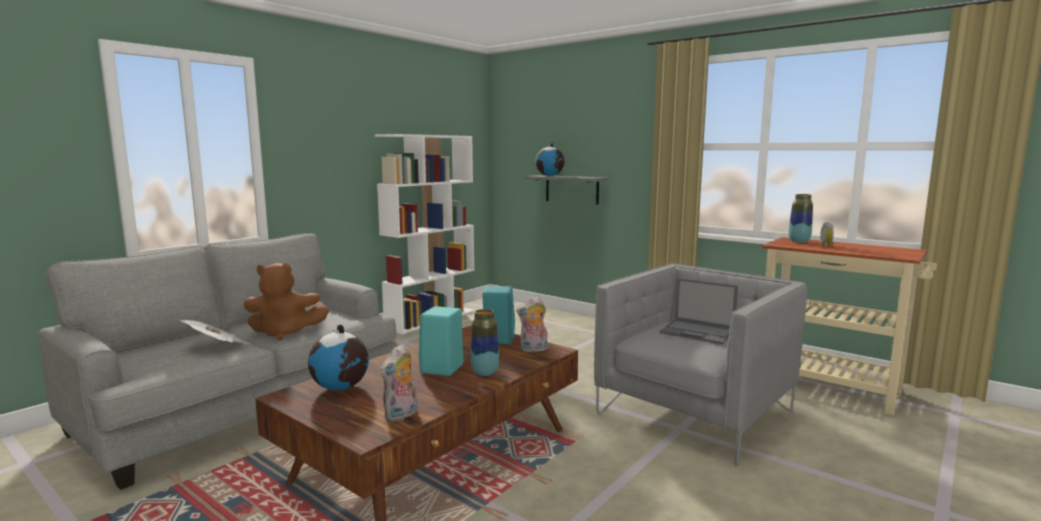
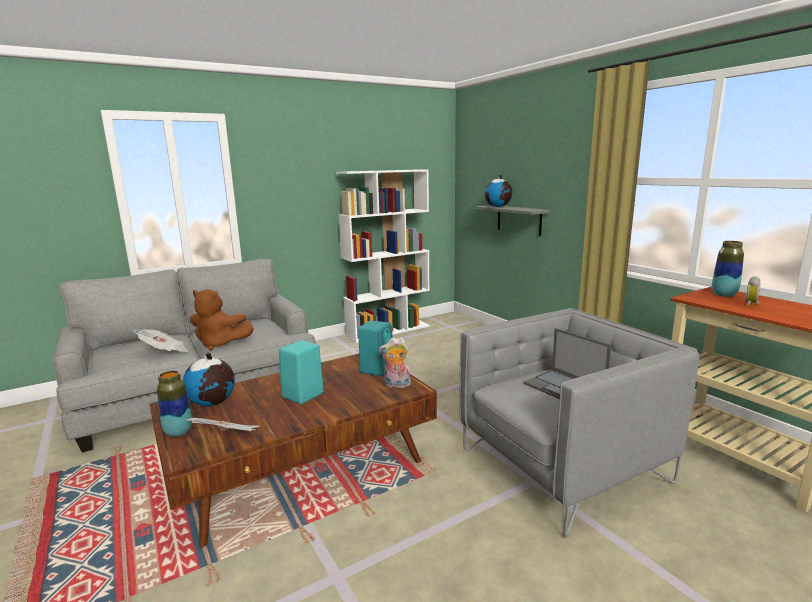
camera: 20 degrees right, 5 degrees up
(401, 415) = (228, 440): plush toy -> newspaper
(485, 373) = (332, 405): vase -> vase (178, 432)

